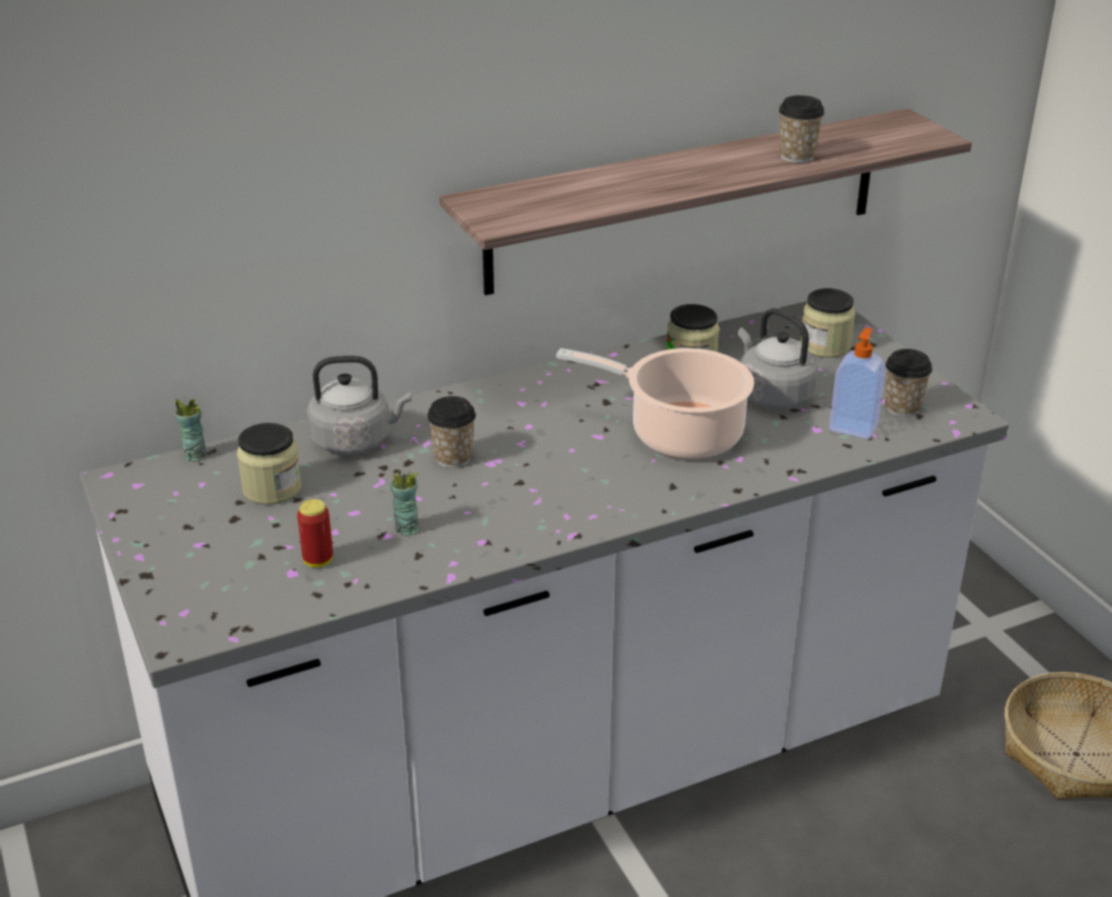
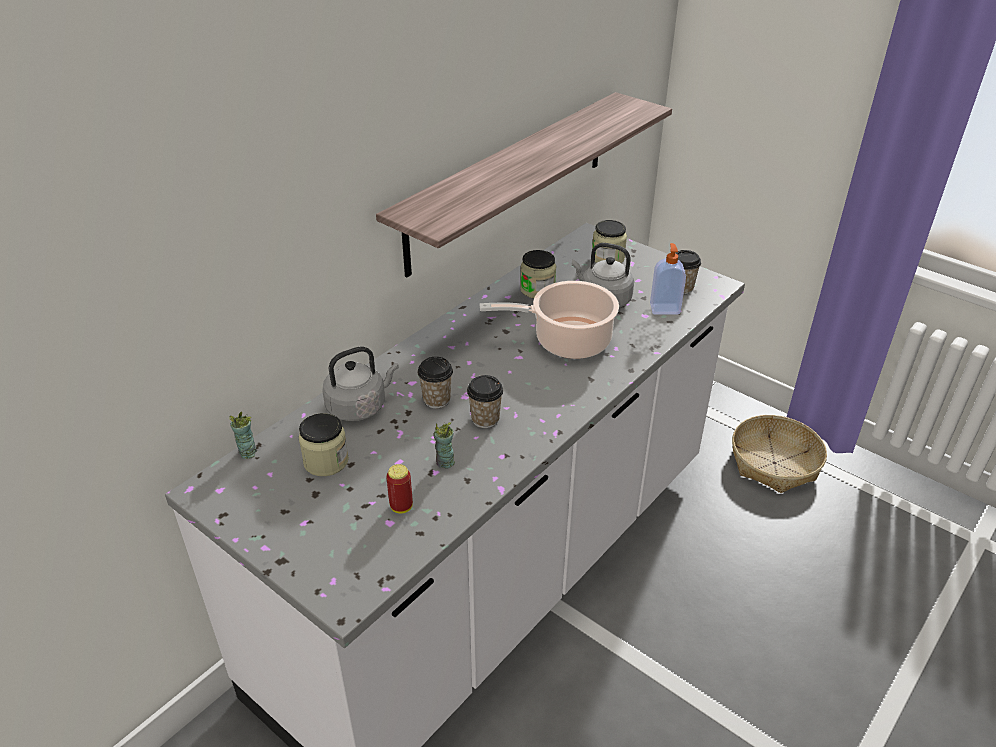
camera: 25 degrees left, 5 degrees up
(797, 156) = (582, 137): cup -> cup (485, 419)

